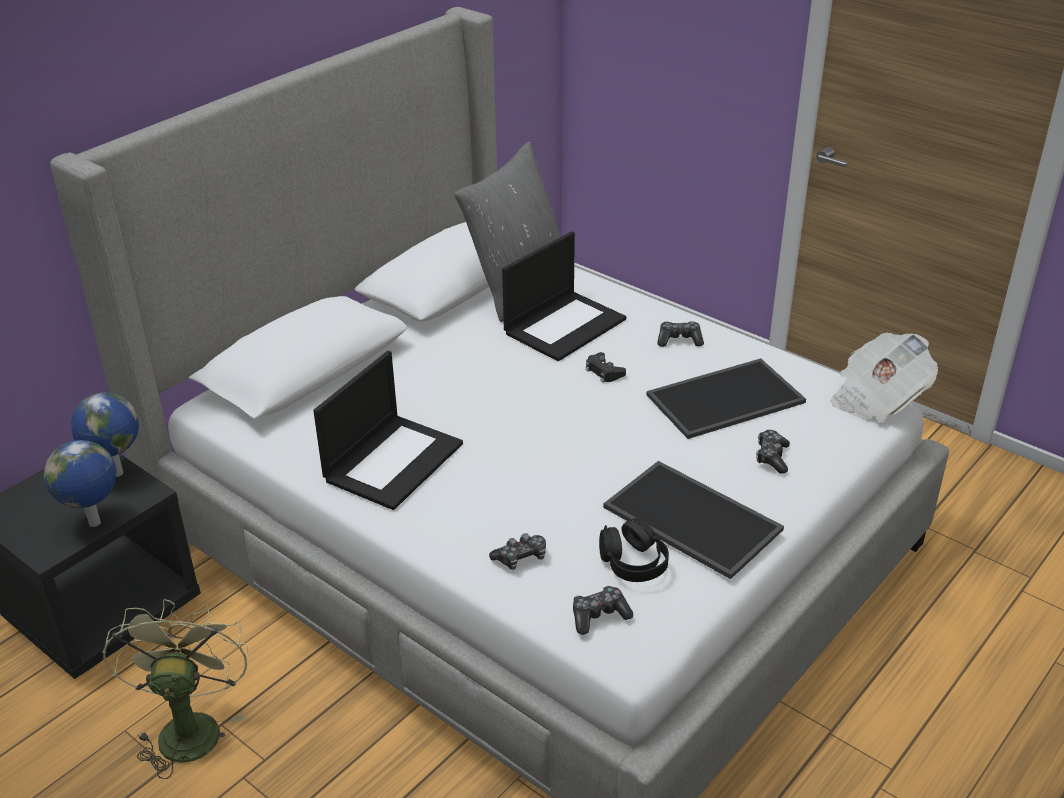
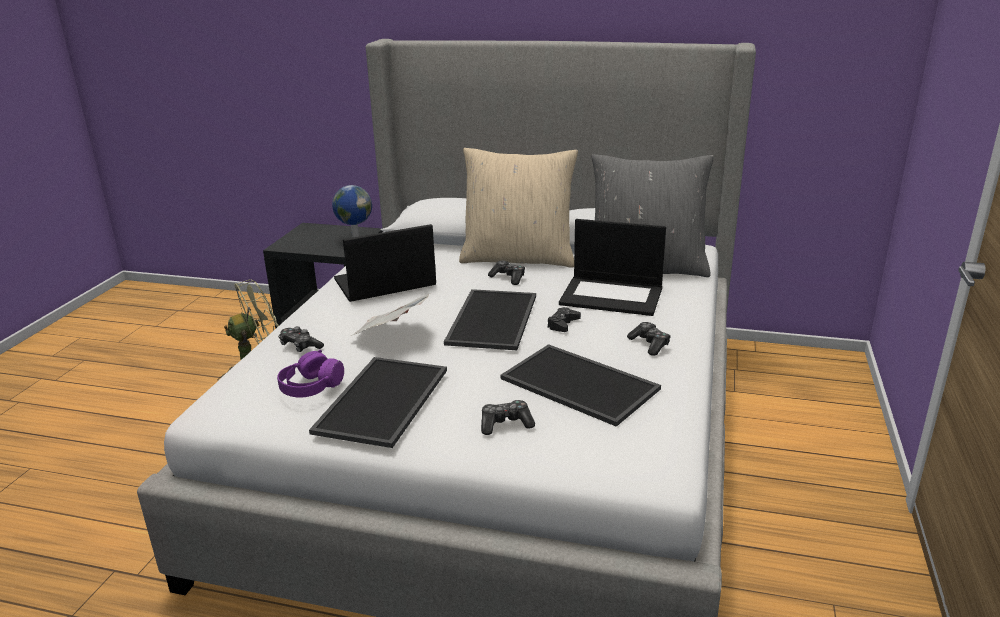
camera: 65 degrees right, 10 degrees down
(95, 524) = (309, 249): globe -> none
(393, 460) = (384, 283): laptop -> laptop turned 150 degrees clockwise
(411, 350) = (518, 258): none -> beige pillow
(558, 410) = (491, 318): none -> tray
(599, 616) = (244, 388): game controller -> game controller (508, 278)
(633, 562) = (311, 387): black headphones -> purple headphones
(877, 398) = (672, 469): newspaper -> newspaper (392, 335)

